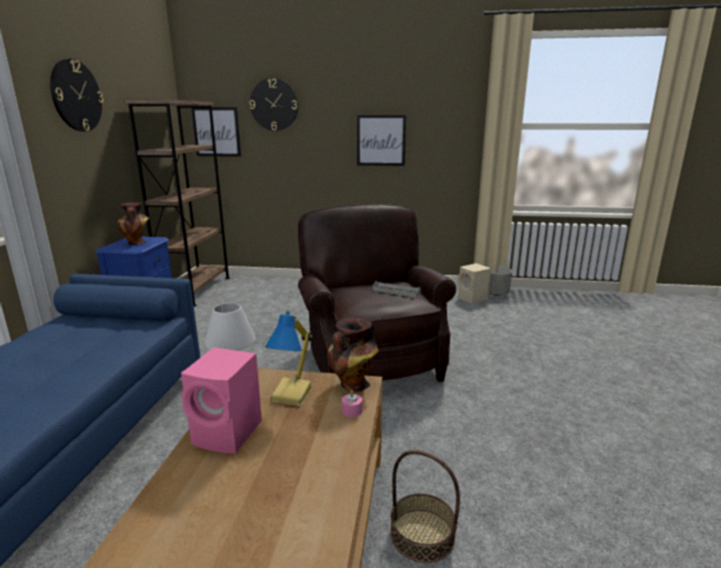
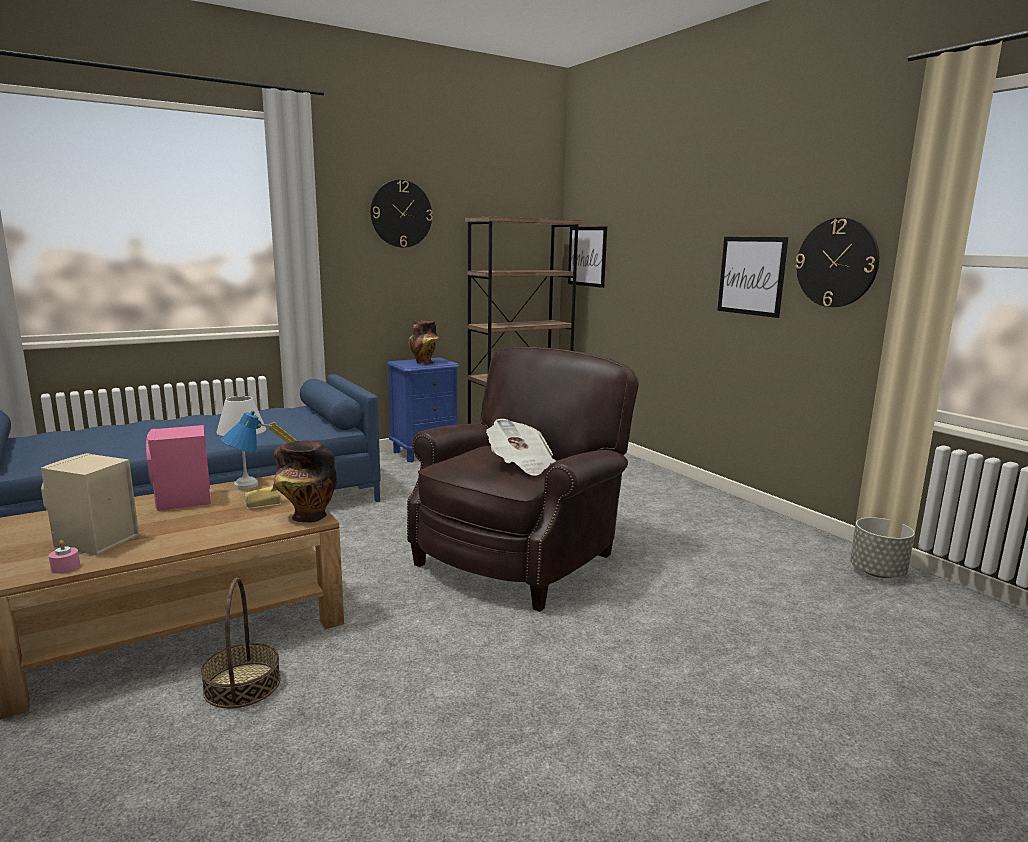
camera: 50 degrees right, 5 degrees down
(274, 104) = (640, 223): wall clock -> wall clock (837, 263)
(352, 411) = (257, 528): pink candle -> pink candle (65, 567)
(396, 291) = (521, 465): grey tray -> newspaper
(473, 299) = (817, 562): beige speaker -> beige speaker (94, 542)

